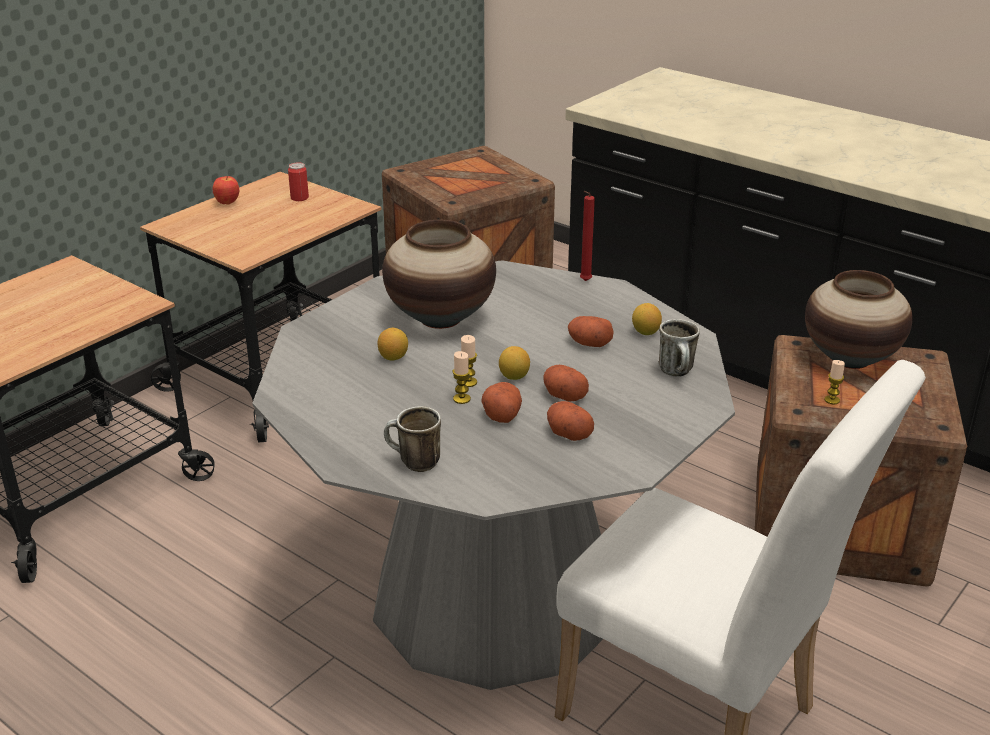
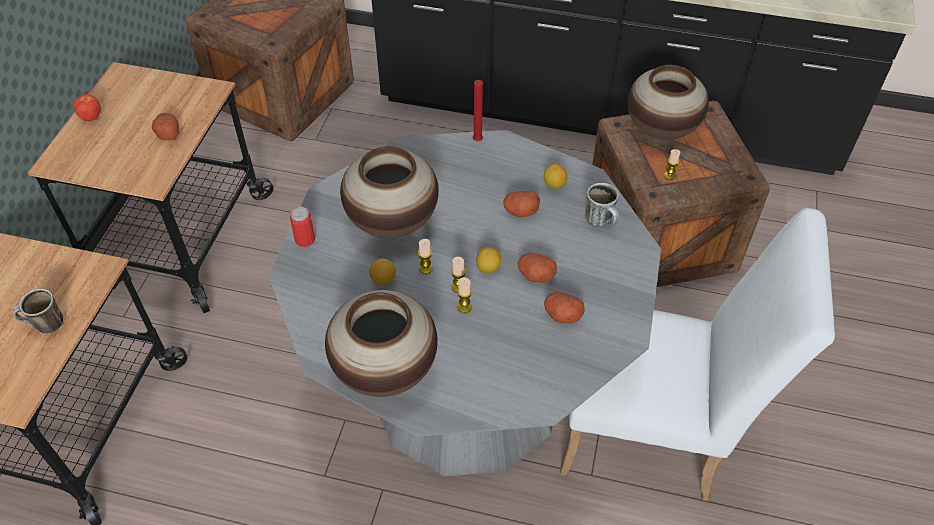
camera: 25 degrees left, 20 degrees up
(299, 198) = (155, 92): can -> can (305, 239)
(335, 422) = (385, 369): none -> vase
(413, 463) = (471, 390): mug -> mug (45, 326)
(445, 360) = (425, 268): none -> candle
(501, 413) = (503, 312): potato -> potato (168, 133)

